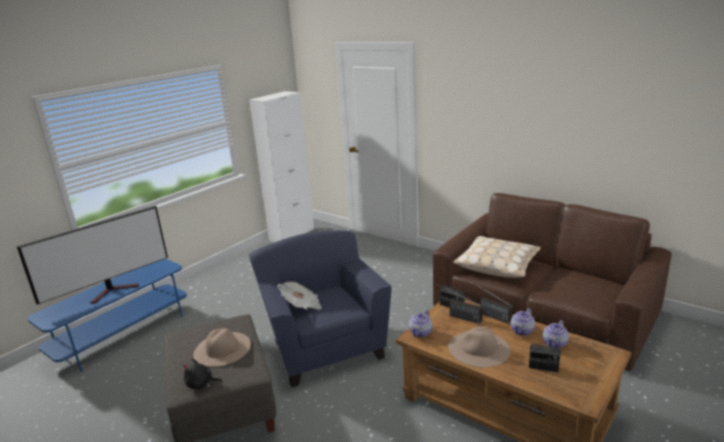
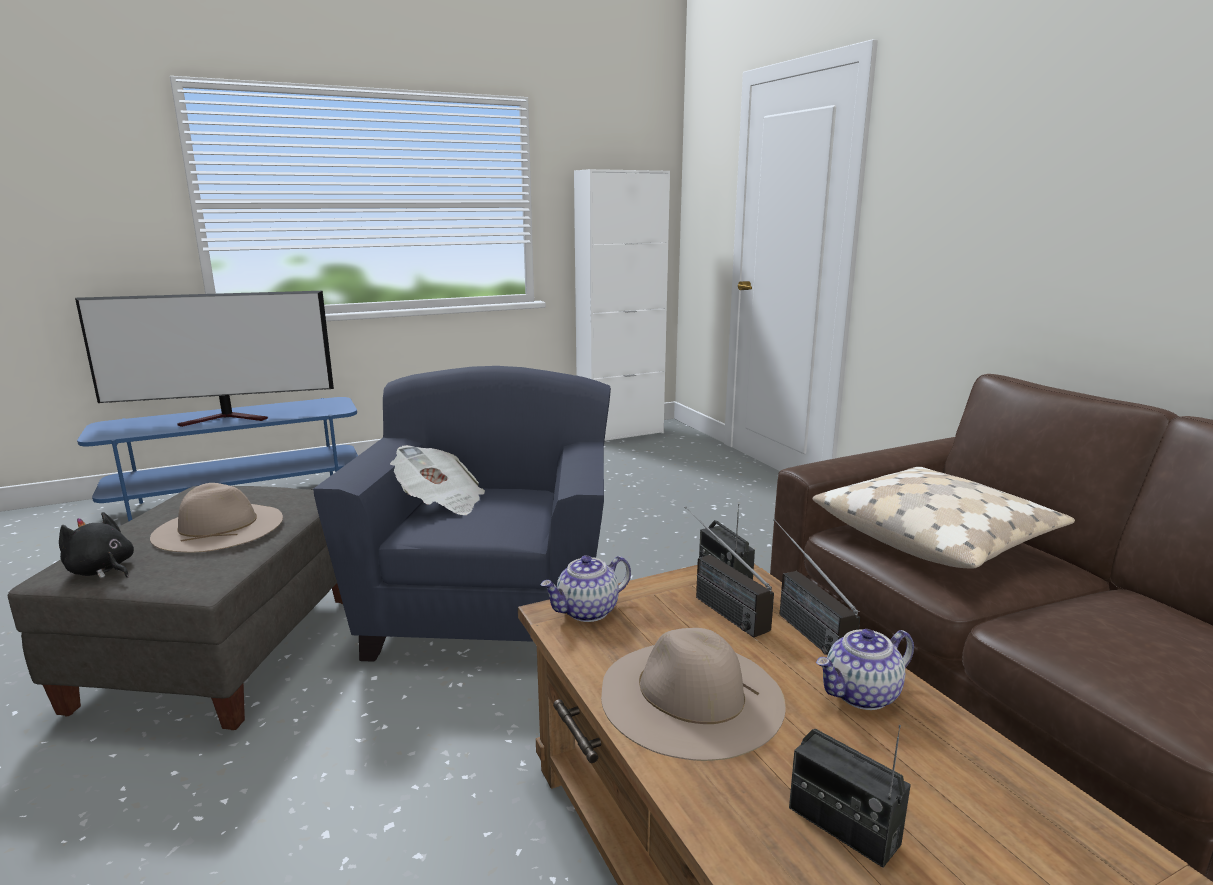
camera: 25 degrees right, 5 degrees down
(555, 344) = (942, 769): teapot -> none

